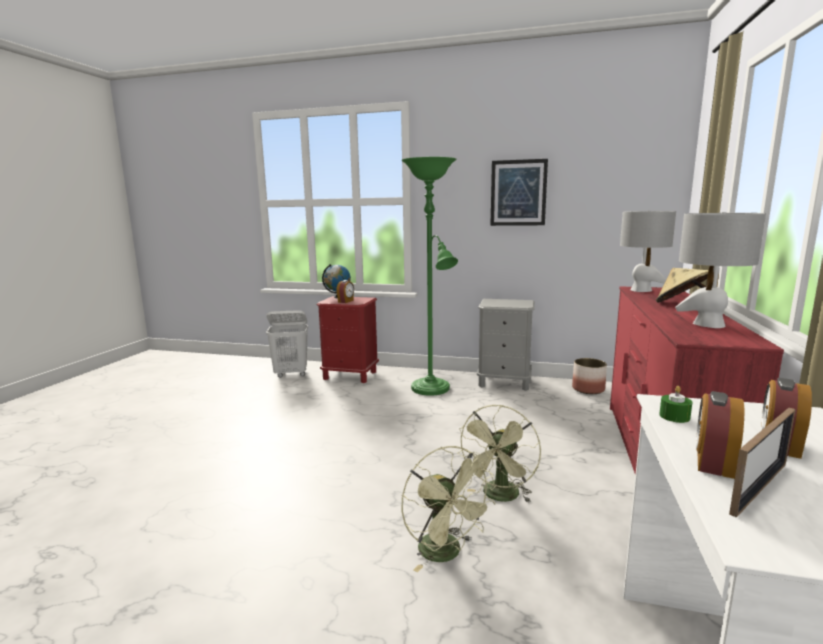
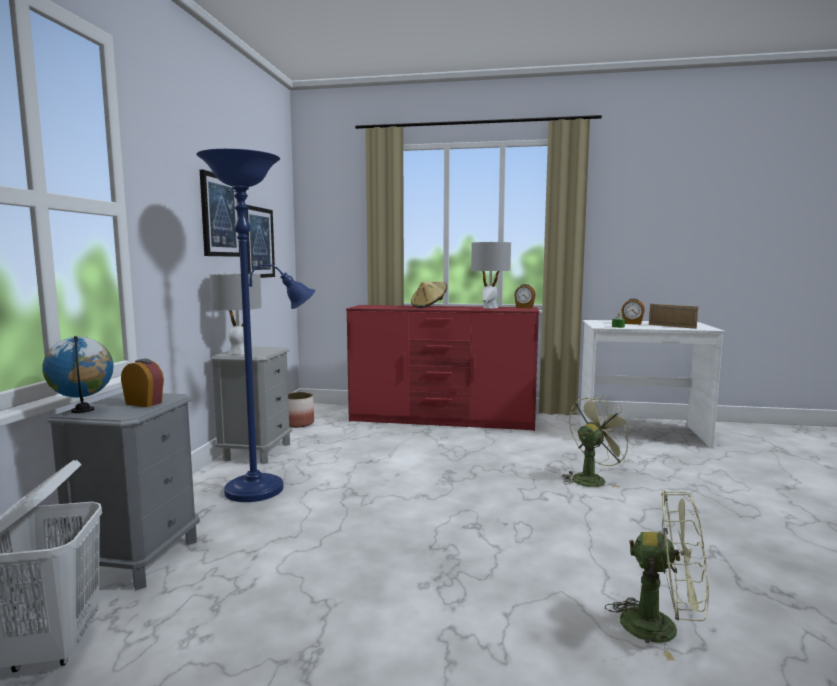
camera: 95 degrees left, 5 degrees down
(350, 375) = (139, 559): red nightstand -> grey nightstand
(432, 390) = (262, 488): green floor lamp -> blue floor lamp
(500, 497) = (511, 462): green fan -> green fan (662, 628)
(585, 211) = (258, 242): none -> picture
(641, 290) = (370, 307): grey table lamp -> grey table lamp (239, 353)
(713, 463) = (660, 327): alarm clock -> alarm clock (524, 307)

